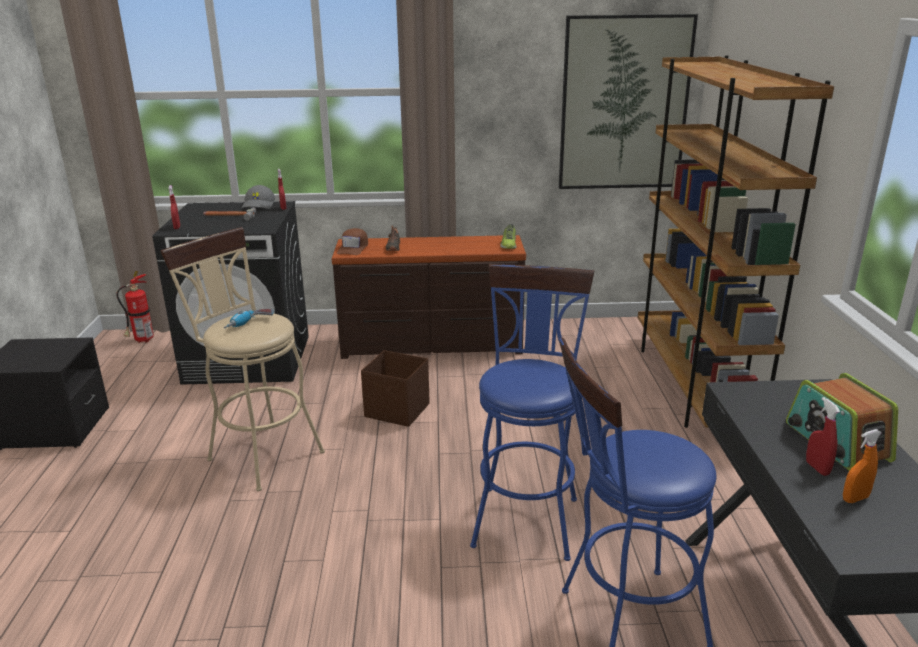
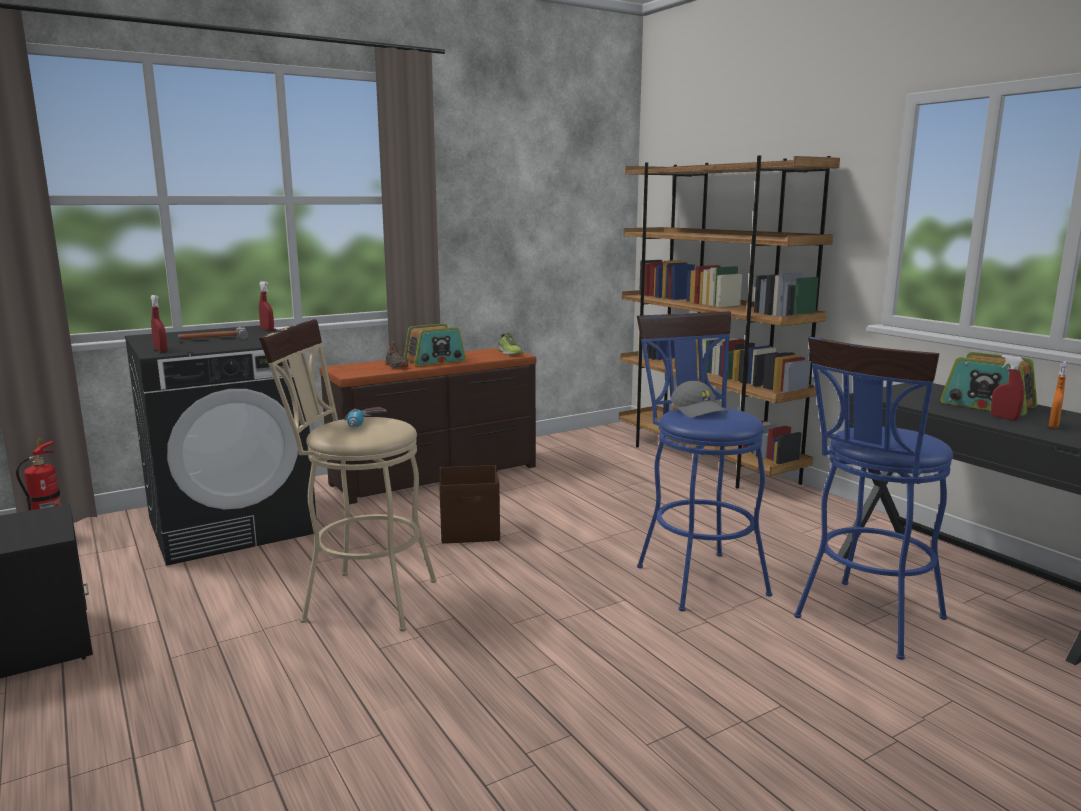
camera: 30 degrees left, 10 degrees down
(259, 205) = (231, 330): grey cap -> grey cap (699, 410)
(353, 248) = (352, 370): brown cap -> none
(432, 246) = (435, 361): none -> radio
(624, 104) = (579, 215): picture -> none

